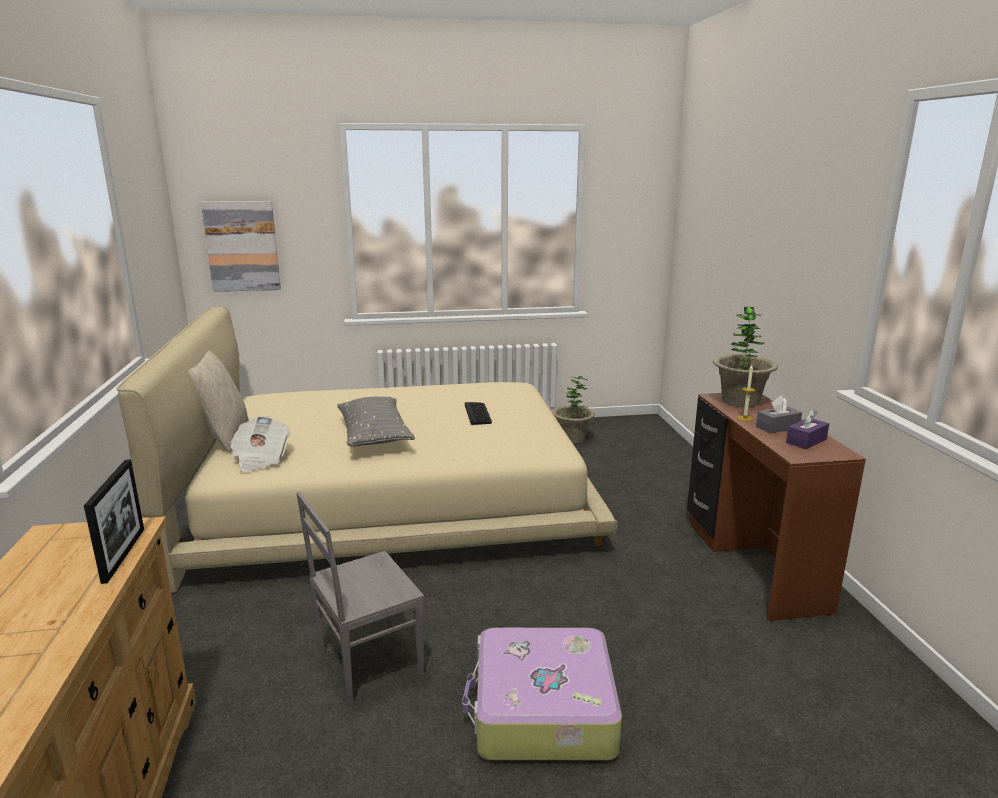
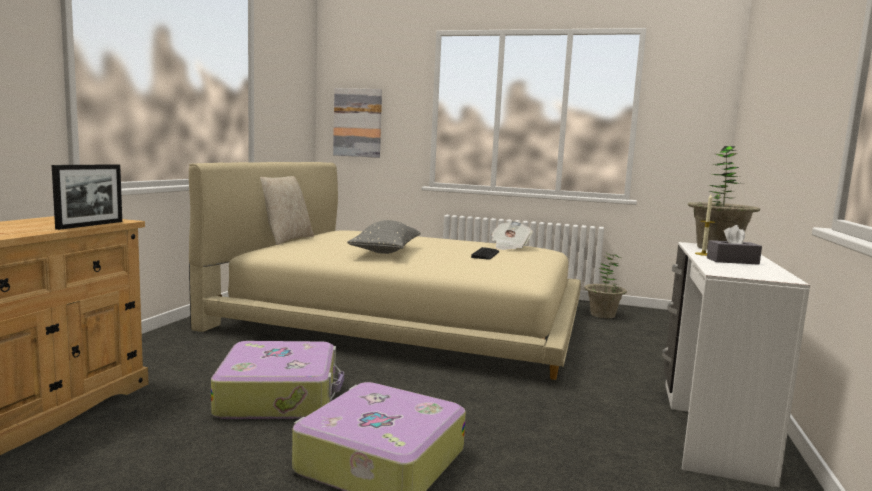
camera: 25 degrees right, 10 degrees down
(260, 459) = (291, 249): newspaper -> newspaper (509, 247)
(367, 662) = (279, 396): grey chair -> suitcase
(751, 563) = (708, 426): brown desk -> white desk
(806, 441) = (751, 269): purple tissue box -> none

